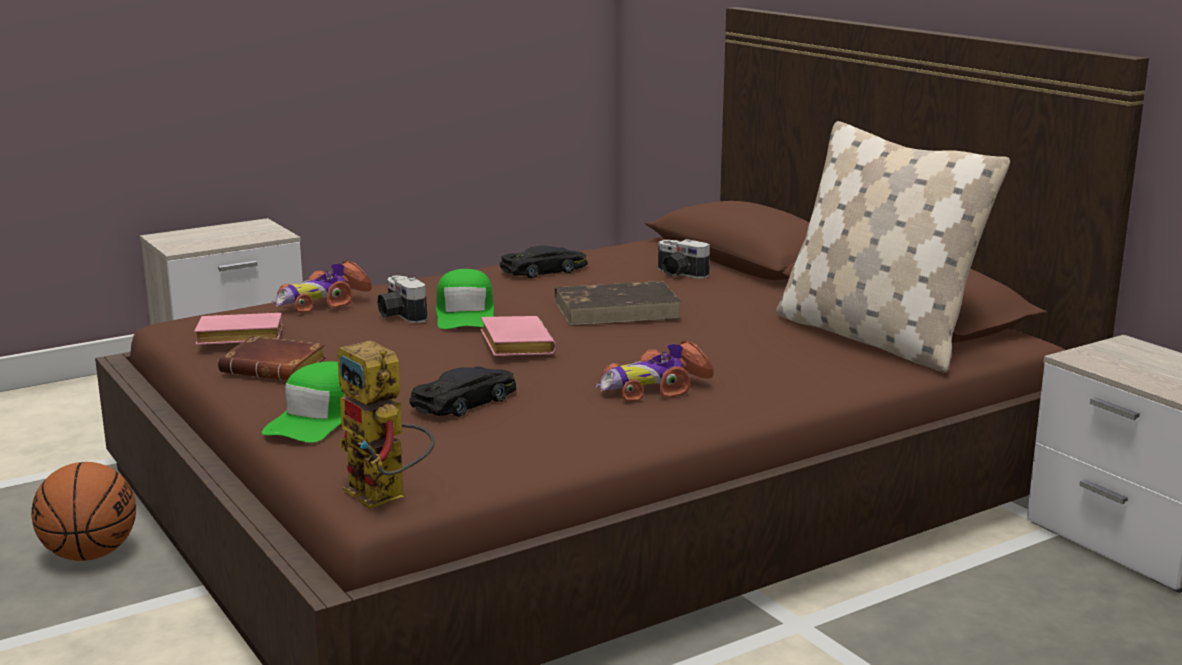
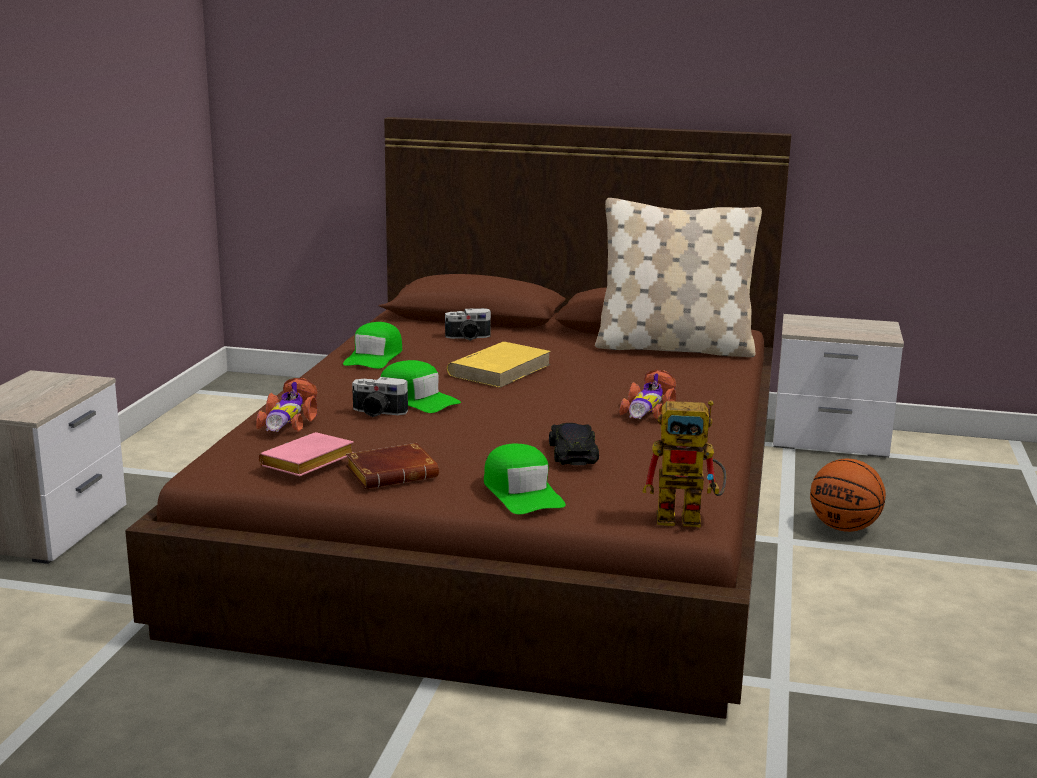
camera: 45 degrees left, 0 degrees up
(90, 554) = (287, 701): basketball -> basketball (844, 528)
(513, 344) = (502, 409): pink book -> none
(544, 270) = (374, 357): black toy car -> green cap
(618, 310) = (500, 369): brown book -> yellow book

